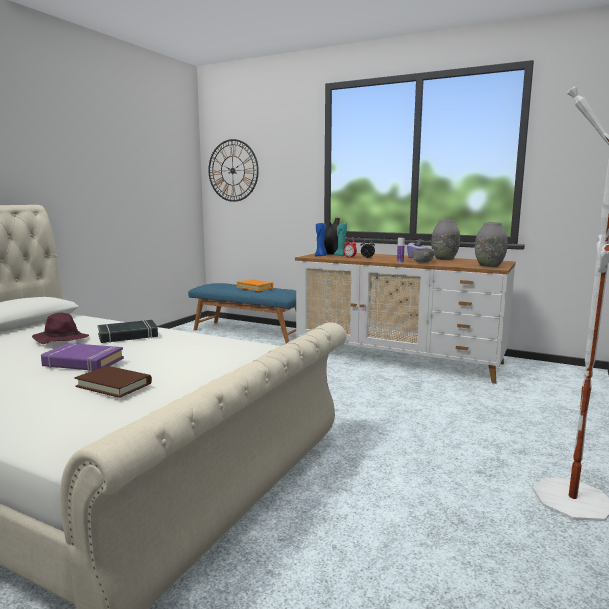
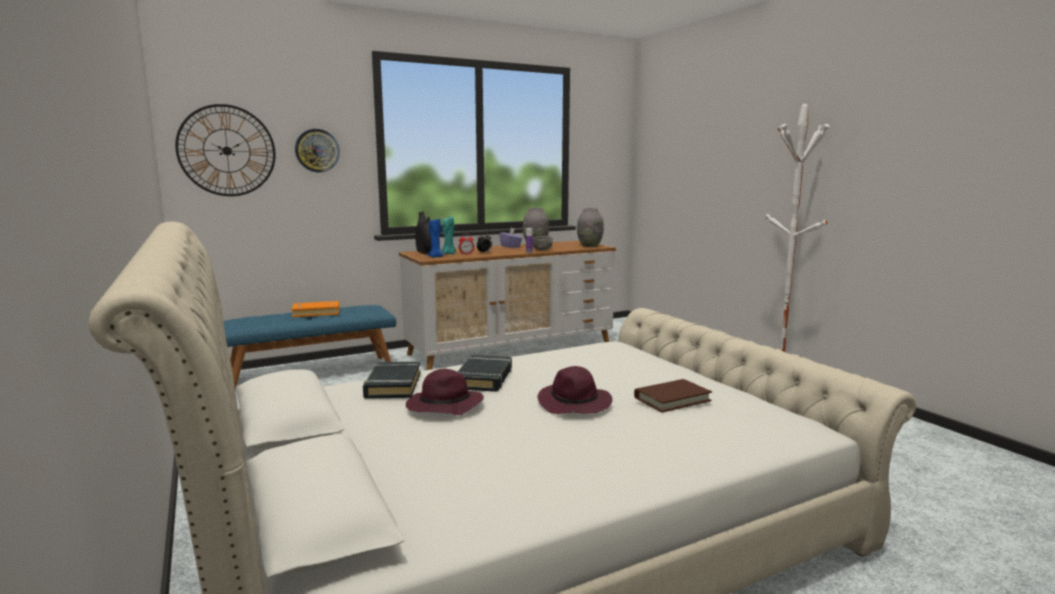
camera: 55 degrees left, 0 degrees up
(83, 362) = (575, 404): purple book -> purple hat
(95, 324) = (393, 385): none -> black book
(283, 168) = (317, 150): none -> wall clock

